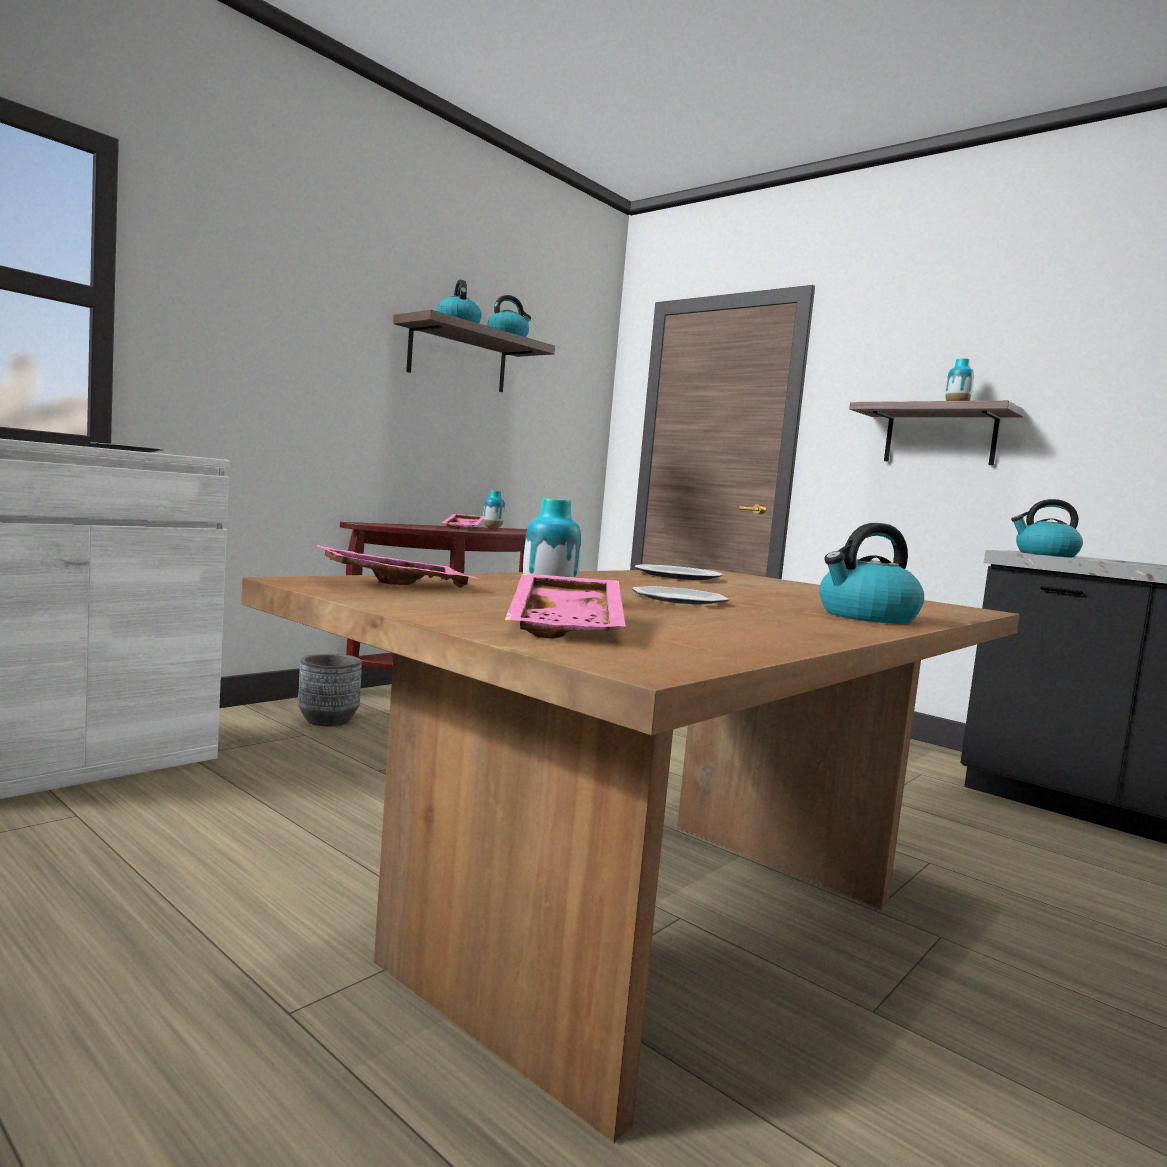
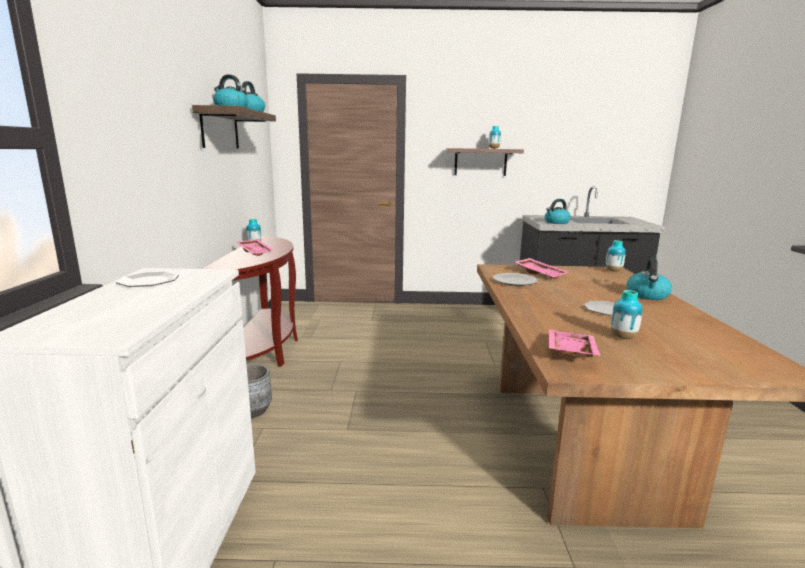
camera: 40 degrees left, 10 degrees up
(569, 626) = (703, 357): pink tray -> pink tray (540, 274)
(959, 608) = (613, 271): none -> vase

